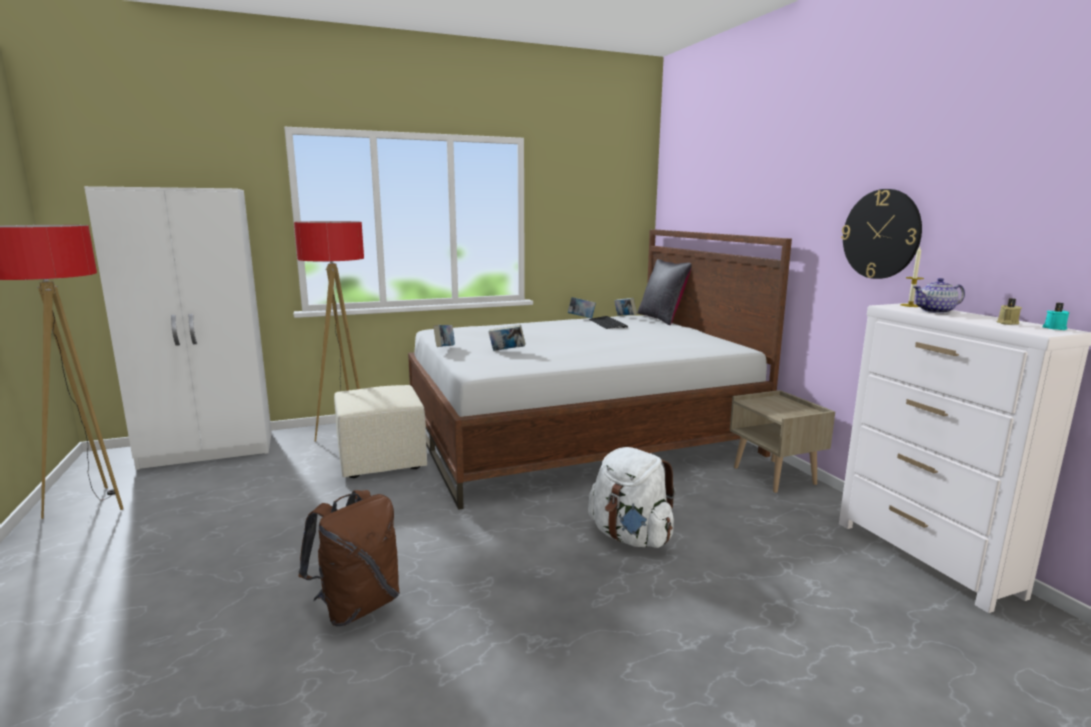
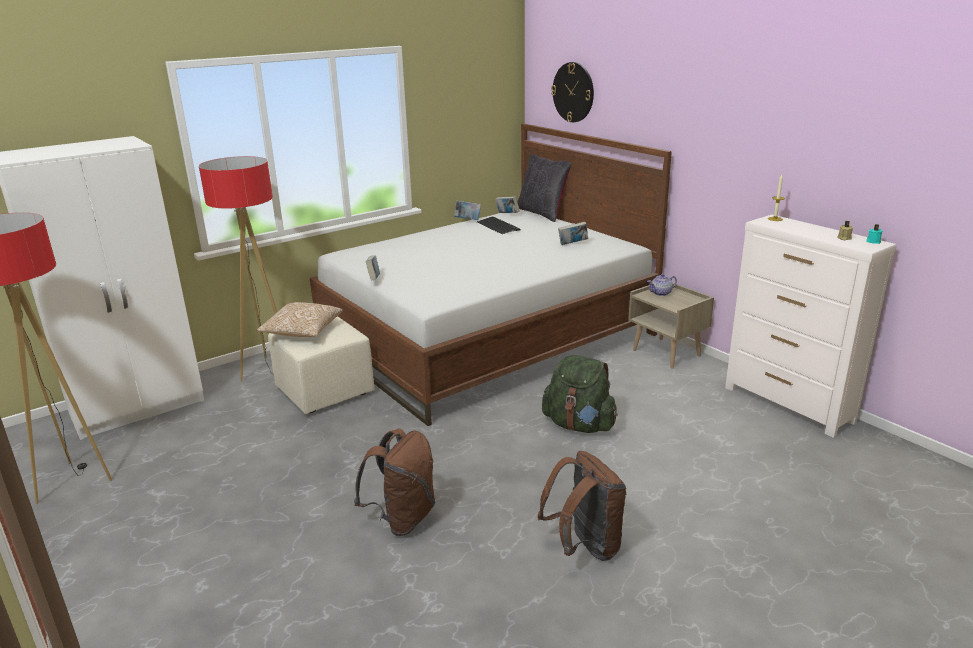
camera: 15 degrees left, 10 degrees up
(363, 393) = (302, 332): none -> pillow
(507, 351) = (434, 275): book -> book (572, 244)
(556, 695) = (584, 547): none -> brown backpack
(630, 537) = (579, 425): white backpack -> green backpack
(881, 234) = (748, 156): wall clock -> wall clock (573, 92)
(936, 311) = (795, 226): teapot -> teapot (661, 293)

